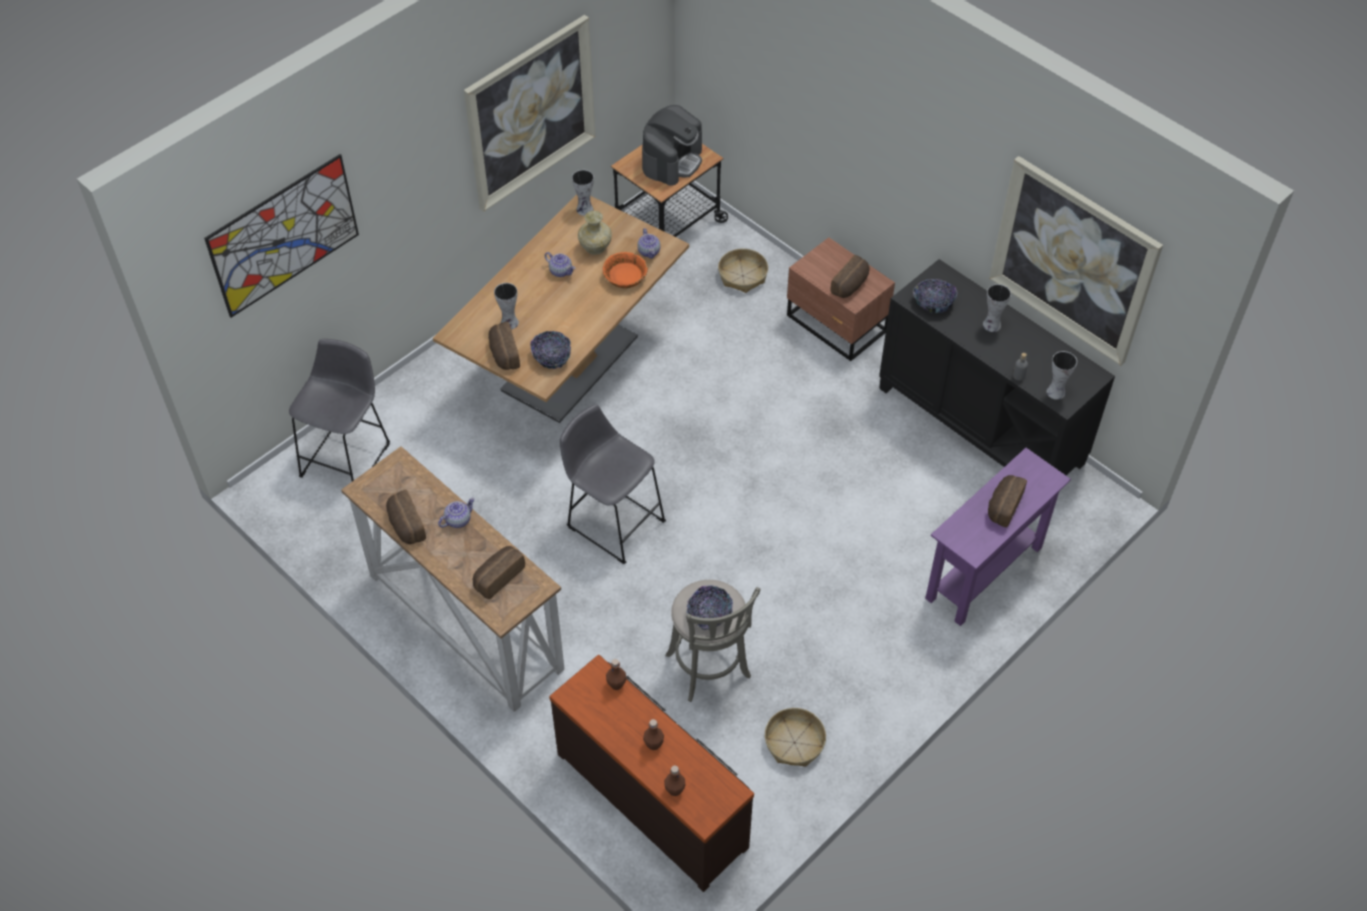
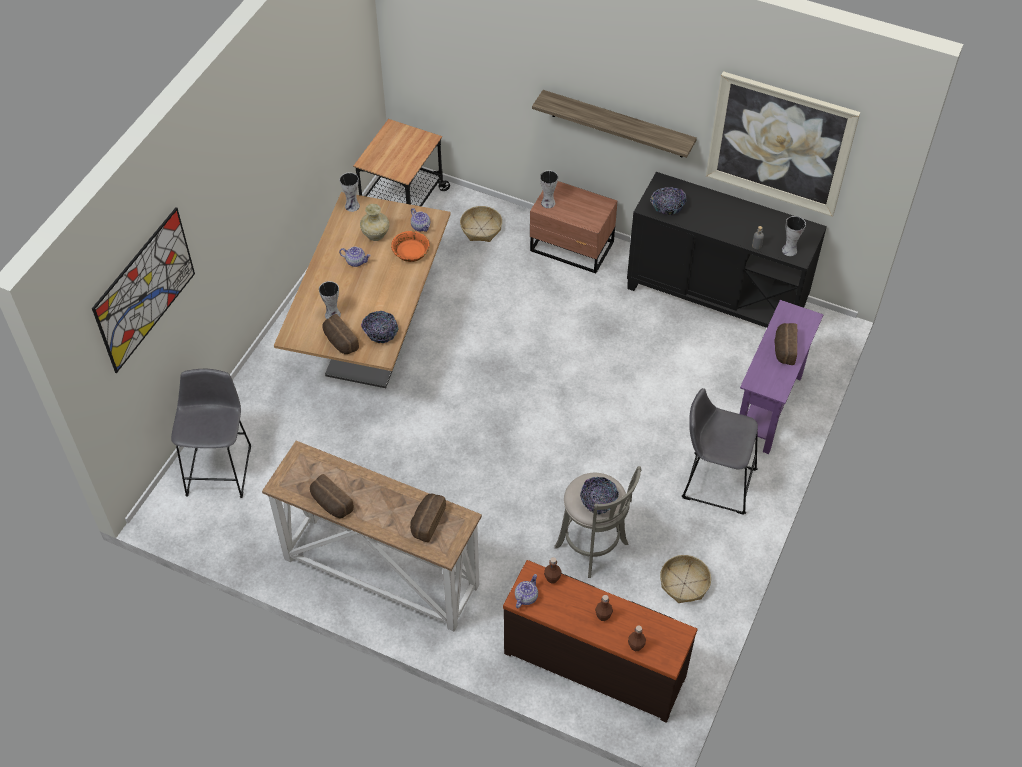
camera: 20 degrees left, 0 degrees up
(458, 520) = (372, 486): teapot -> teapot (526, 597)
(530, 113) = (295, 135): picture -> none
(612, 521) = (464, 454): grey stool -> grey stool (714, 482)
(672, 161) = (402, 149): coffee machine -> none
(851, 285) = (585, 212): bread -> none
(904, 191) = (617, 124): none -> shelf
(991, 325) = (718, 212): vase -> vase (547, 203)

